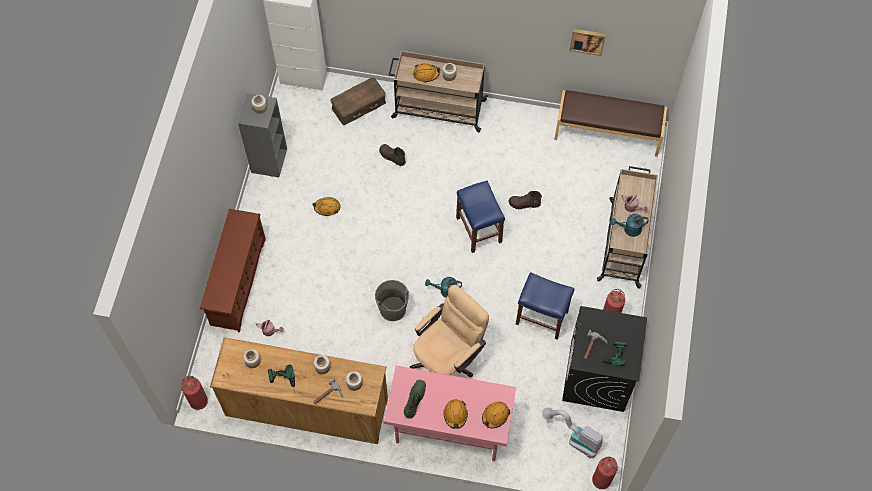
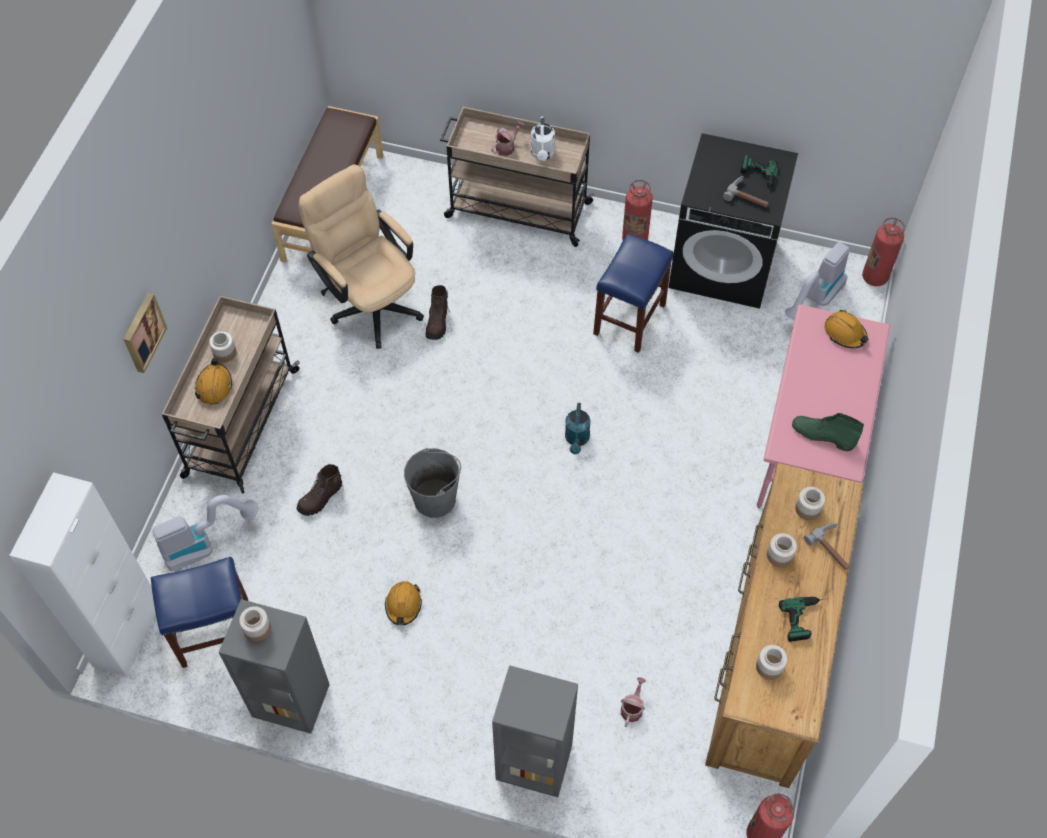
camera: 85 degrees left, 5 degrees down
(237, 281) = (533, 763): brown shoe rack -> grey bookcase
(358, 105) = (205, 544): brown storage box -> vacuum cleaner
(393, 309) = (603, 515): grey bucket -> grey bucket (435, 499)
(448, 358) = (691, 444): beige office chair -> beige office chair (370, 302)
(455, 414) = (845, 383): orange hard hat -> none
(479, 230) = (476, 384): blue stool -> blue stool (216, 631)
(587, 40) = (254, 109): picture -> picture (142, 332)
(629, 229) = (543, 155): turquoise watering can -> white watering can

